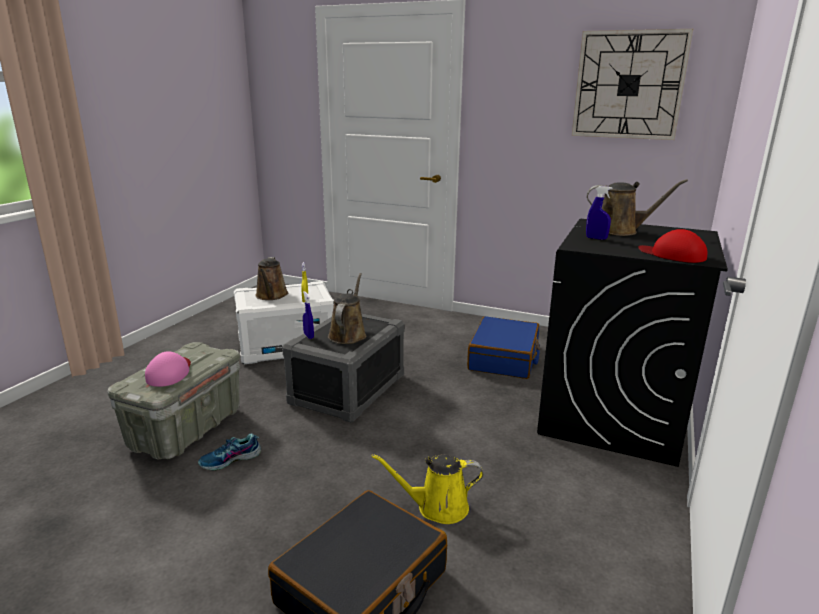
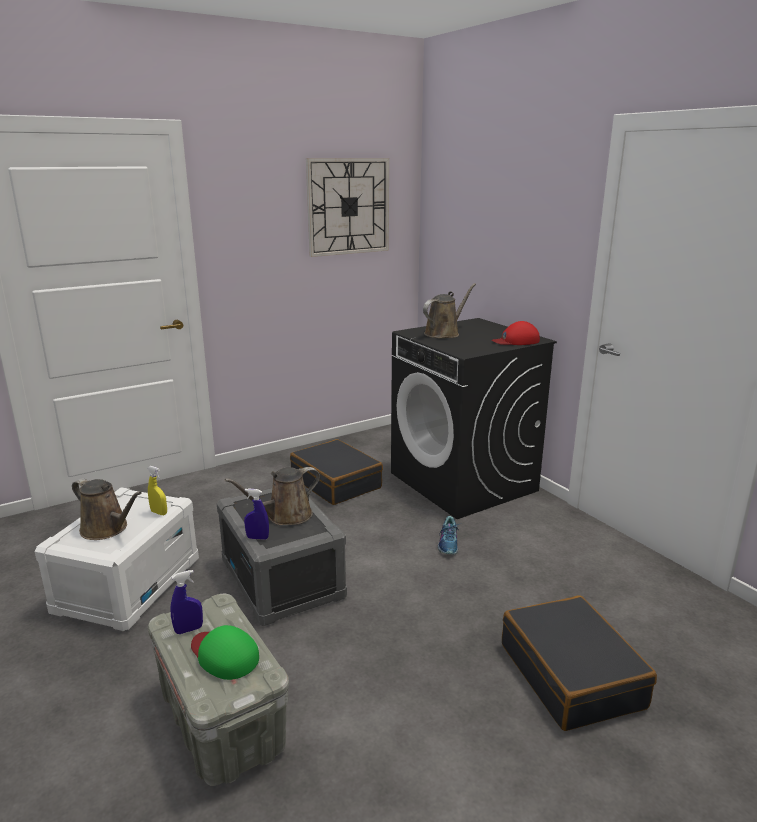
camera: 55 degrees left, 0 degrees up
(170, 373) = (224, 655): pink cap -> green cap
(230, 460) = (327, 701): shoe -> shoe (449, 543)
(348, 334) = (285, 516): brown watering can -> brown watering can turned 75 degrees counterclockwise
(437, 507) = (505, 601): yellow watering can -> none
(504, 358) = (336, 483): blue suitcase -> black suitcase
(596, 238) = (454, 343): blue spray bottle -> blue spray bottle (189, 629)

